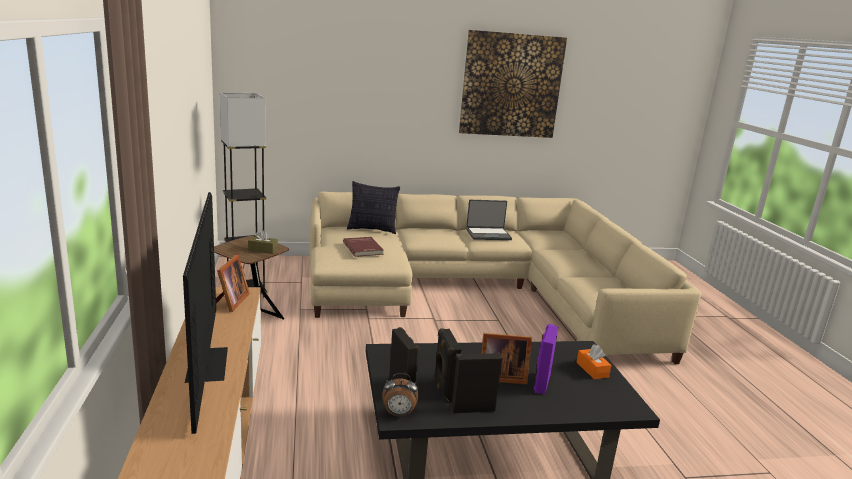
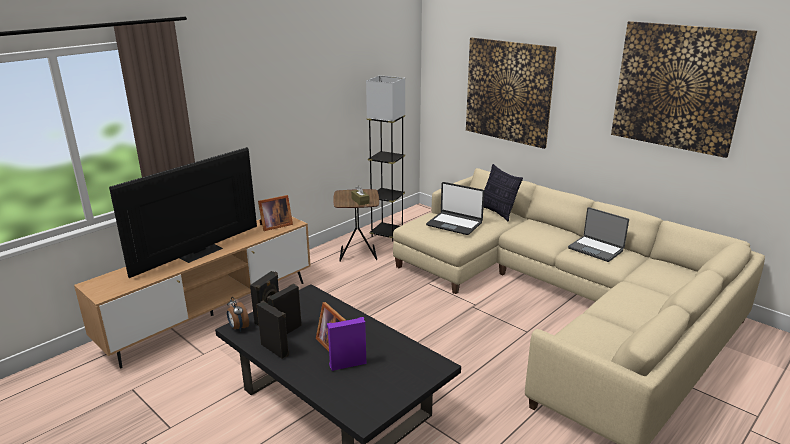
camera: 55 degrees right, 5 degrees up
(344, 104) = (508, 91): none -> picture
(363, 248) = (454, 224): red book -> laptop
(592, 370) = (403, 380): orange tissue box -> none

